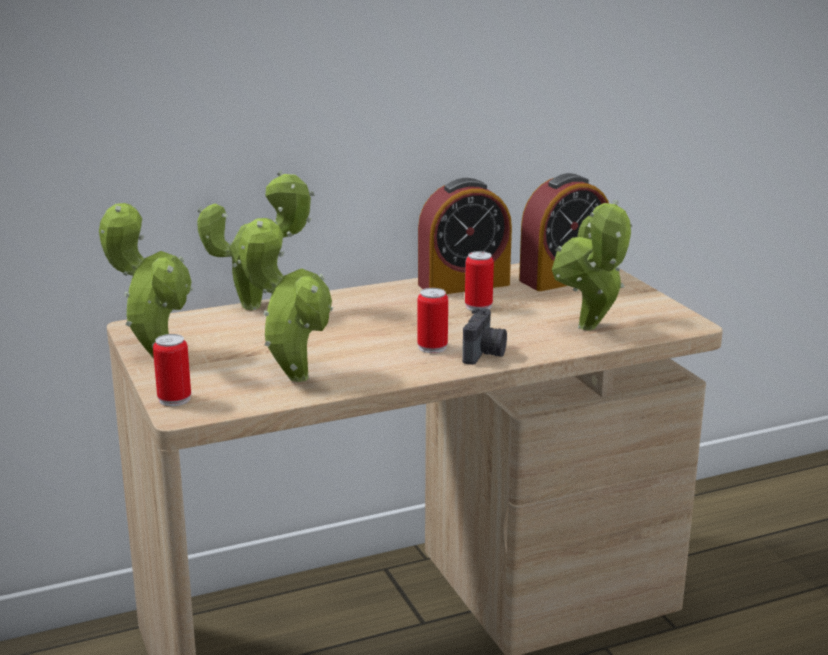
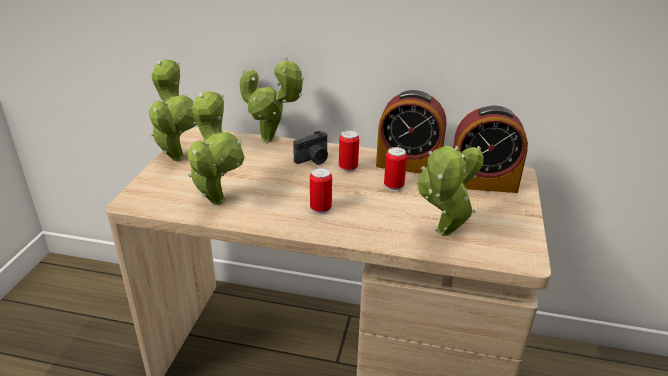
camera: 35 degrees right, 10 degrees up
(174, 399) = (140, 190): can -> can (348, 167)
(485, 354) = (345, 227): camera -> camera (313, 159)

